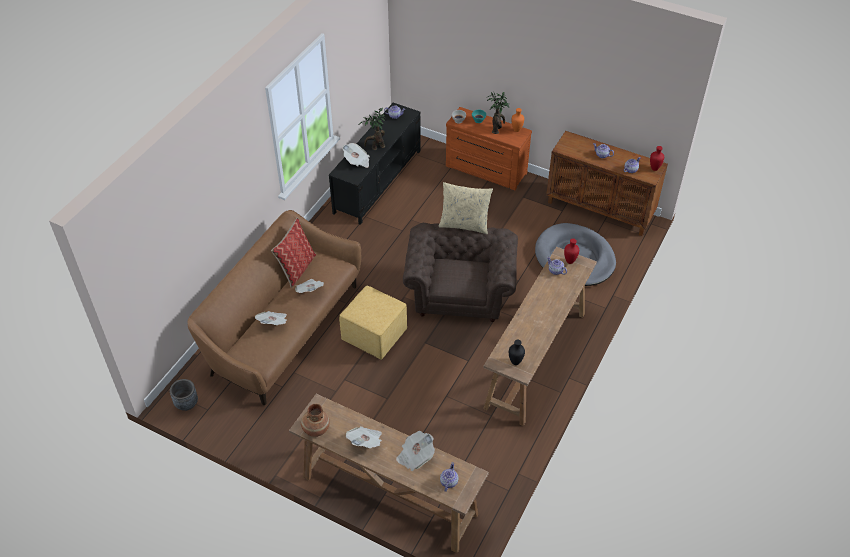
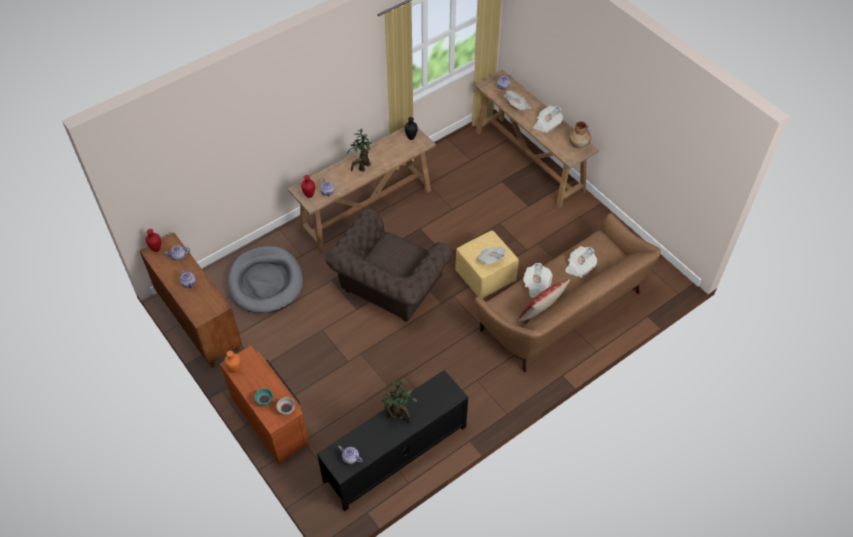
camera: 155 degrees left, 5 degrees up
(186, 403) = (663, 276): grey planter -> none
(357, 161) = (429, 403): newspaper -> newspaper (490, 259)
(464, 224) = (369, 274): beige pillow -> none
(497, 129) = (254, 380): potted plant -> potted plant (362, 167)

